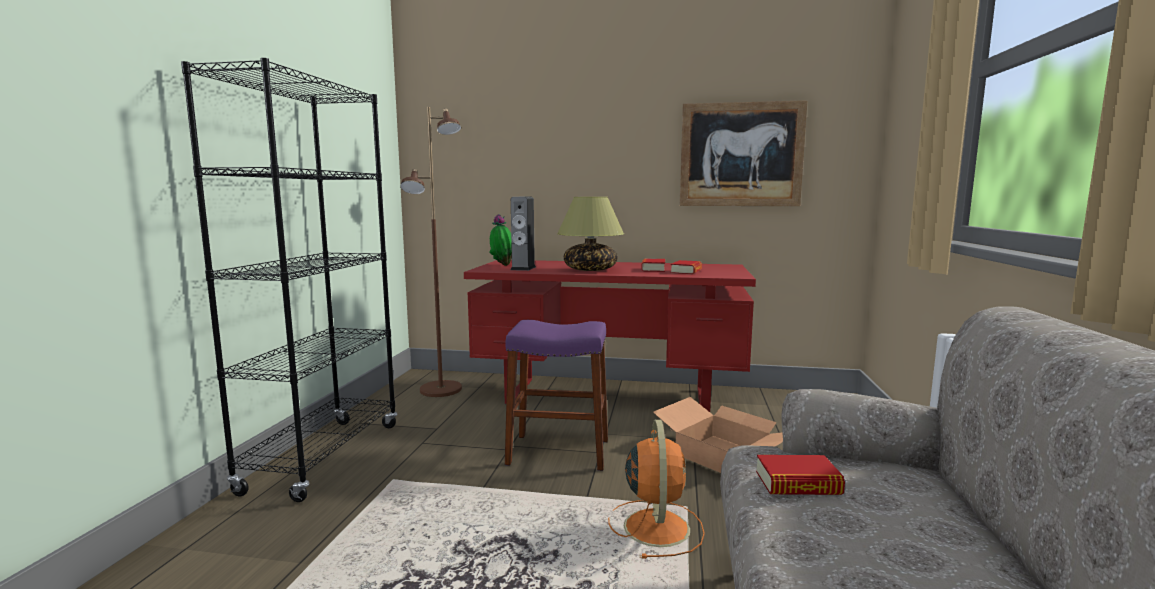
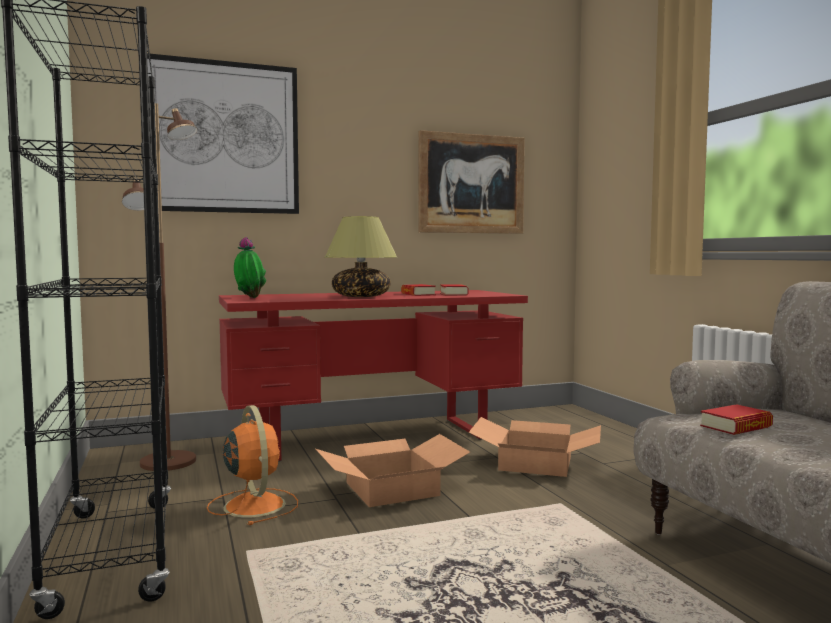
camera: 30 degrees left, 5 degrees down
(502, 126) = (223, 138): none -> picture
(523, 268) = (285, 298): speaker -> none
(558, 452) = (391, 489): purple stool -> cardboard box
(656, 526) = (556, 522): orange fan -> orange fan (254, 505)

